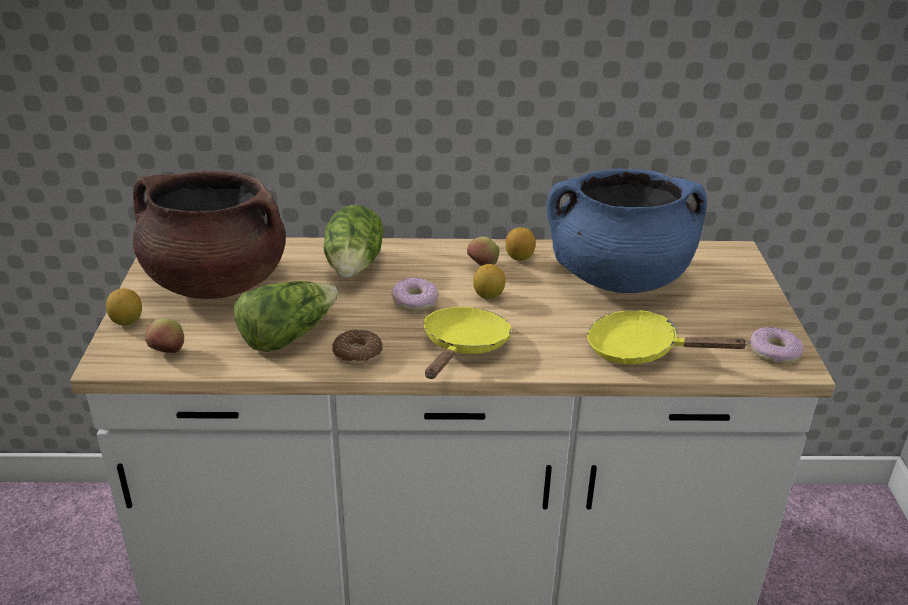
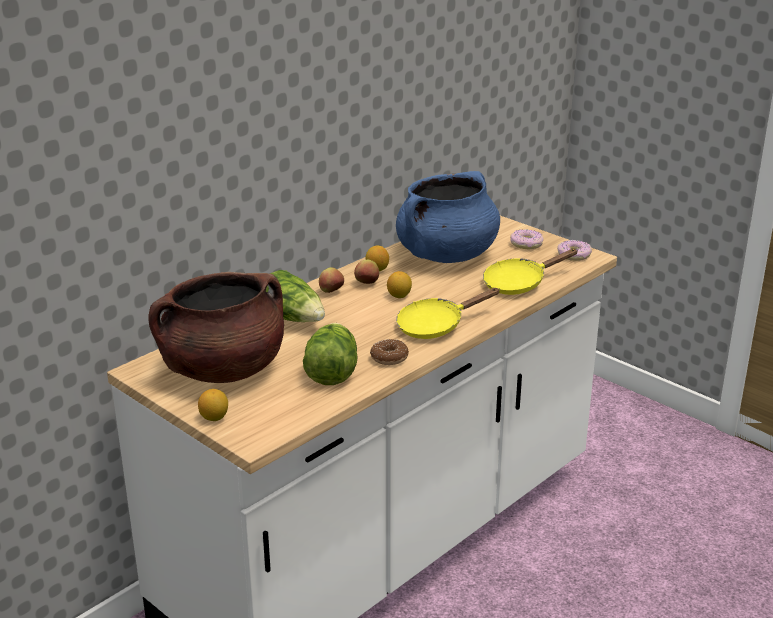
camera: 45 degrees left, 5 degrees down
(168, 352) = (280, 416): apple -> apple (331, 292)
(415, 301) = (366, 318): donut -> donut (526, 244)
(463, 347) = (436, 326): yellow frying pan -> yellow frying pan turned 90 degrees counterclockwise

